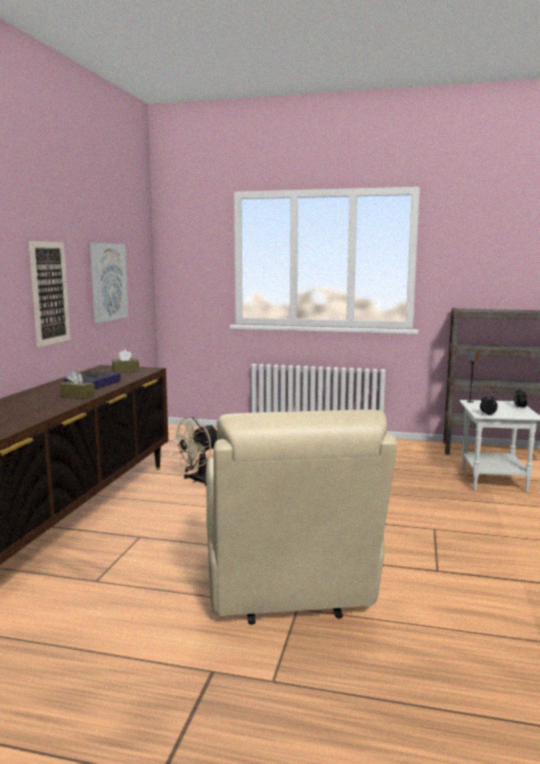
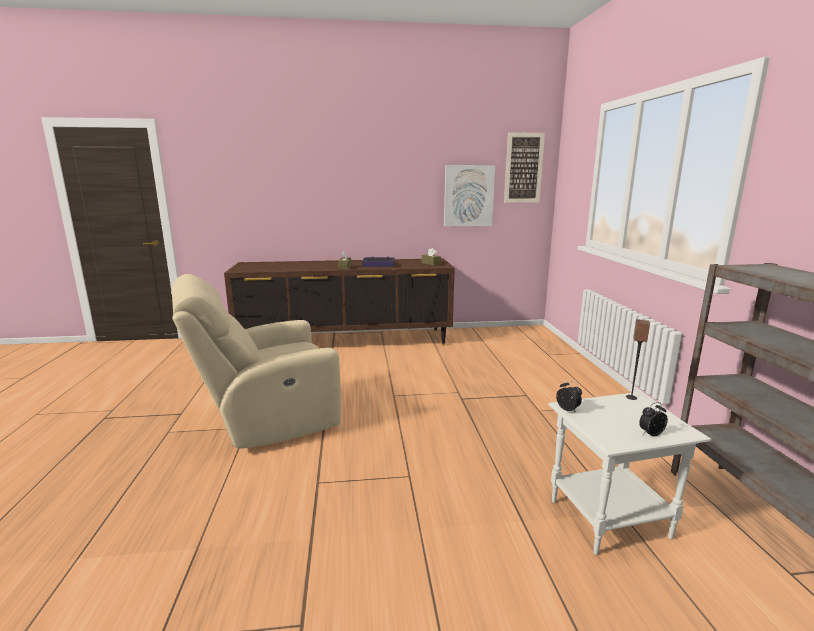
camera: 70 degrees right, 5 degrees up
(50, 293) = (390, 201): picture -> picture (523, 168)
(198, 481) = (433, 360): beige fan -> none

